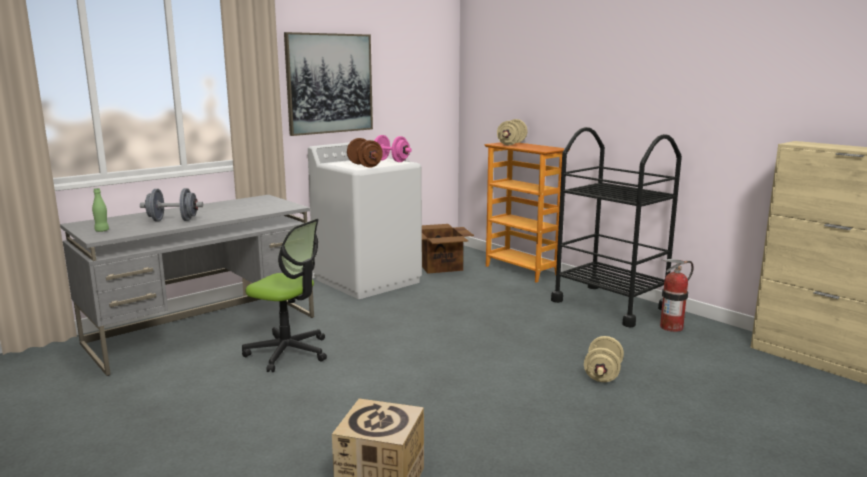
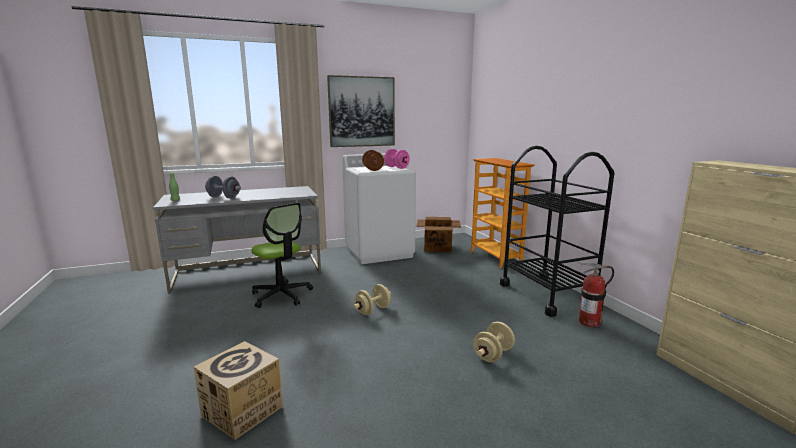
camera: 20 degrees right, 0 degrees up
(511, 144) = (494, 159): beige dumbbell -> beige dumbbell (372, 310)

